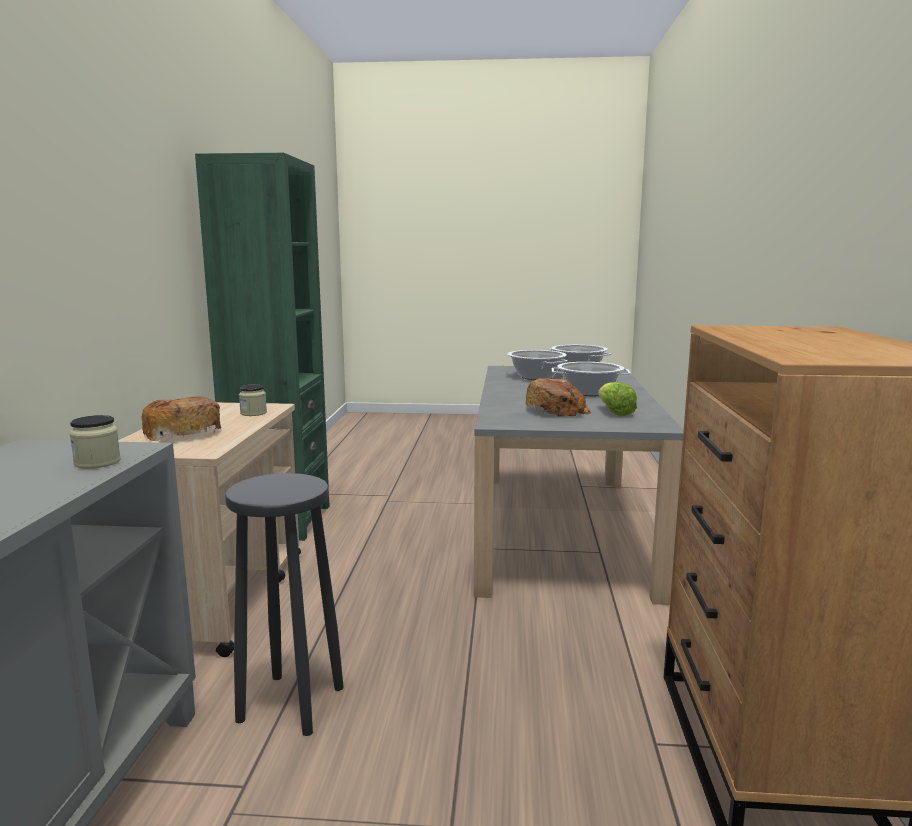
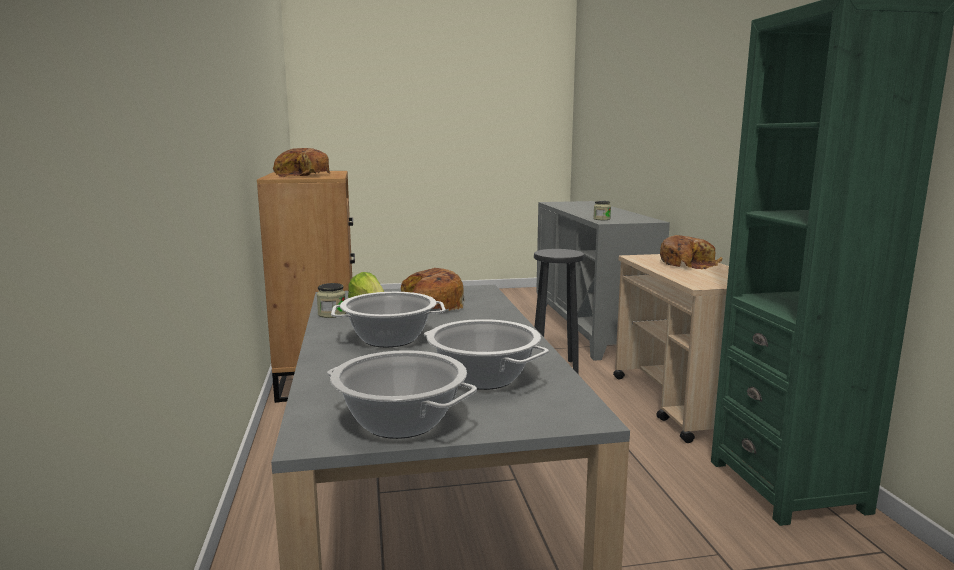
camera: 165 degrees right, 0 degrees up
(253, 413) = (693, 278): jar -> jar (332, 314)
(797, 333) = (303, 175): none -> bread

